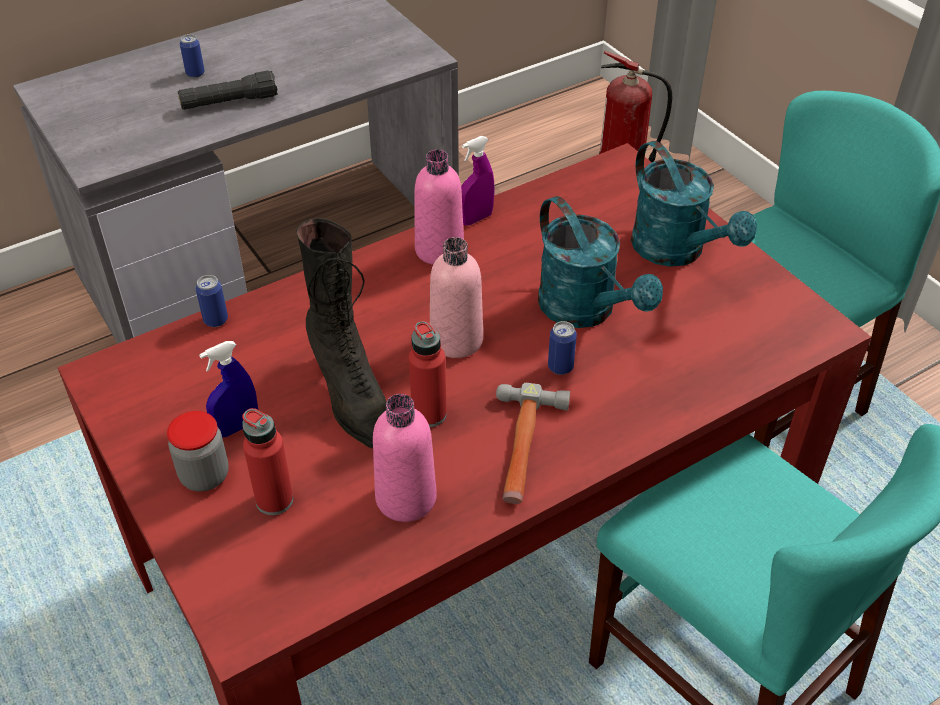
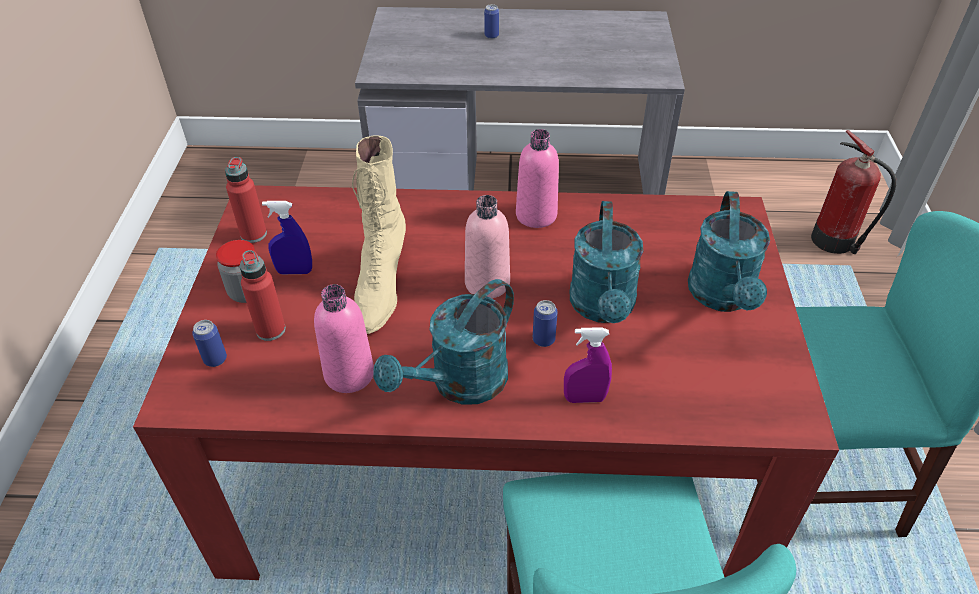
camera: 35 degrees right, 0 degrees up
(215, 320) = (348, 197): can -> can (215, 359)
(229, 102) = (495, 62): black flashlight -> none
(352, 398) = (380, 288): black boot -> beige boot
(429, 414) = (419, 325): red bottle -> red bottle (253, 234)
(475, 219) = (584, 204): purple spray bottle -> purple spray bottle (584, 398)
(524, 449) = (459, 384): hammer -> turquoise watering can

